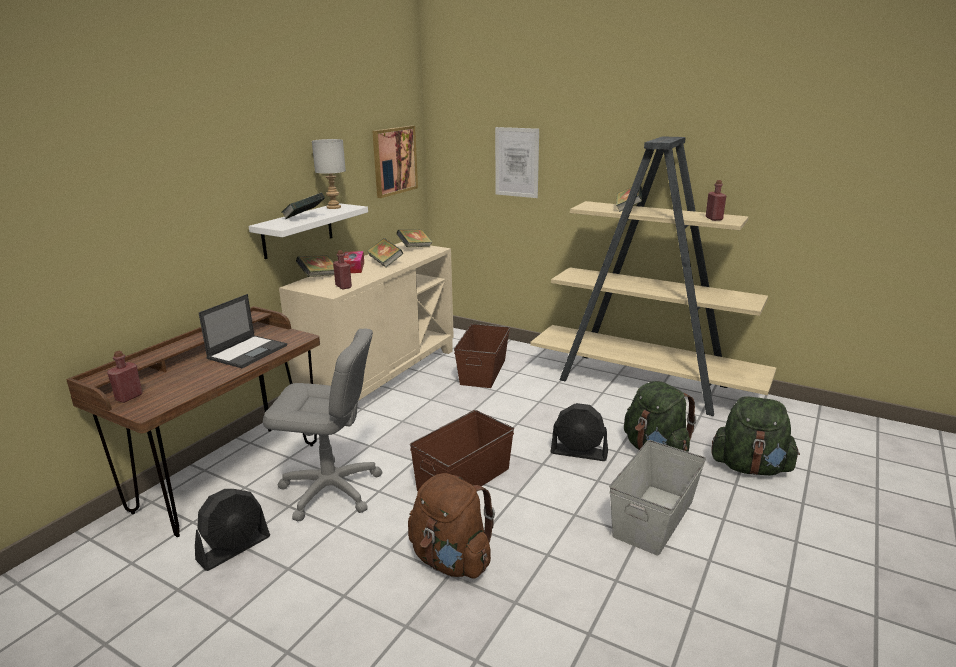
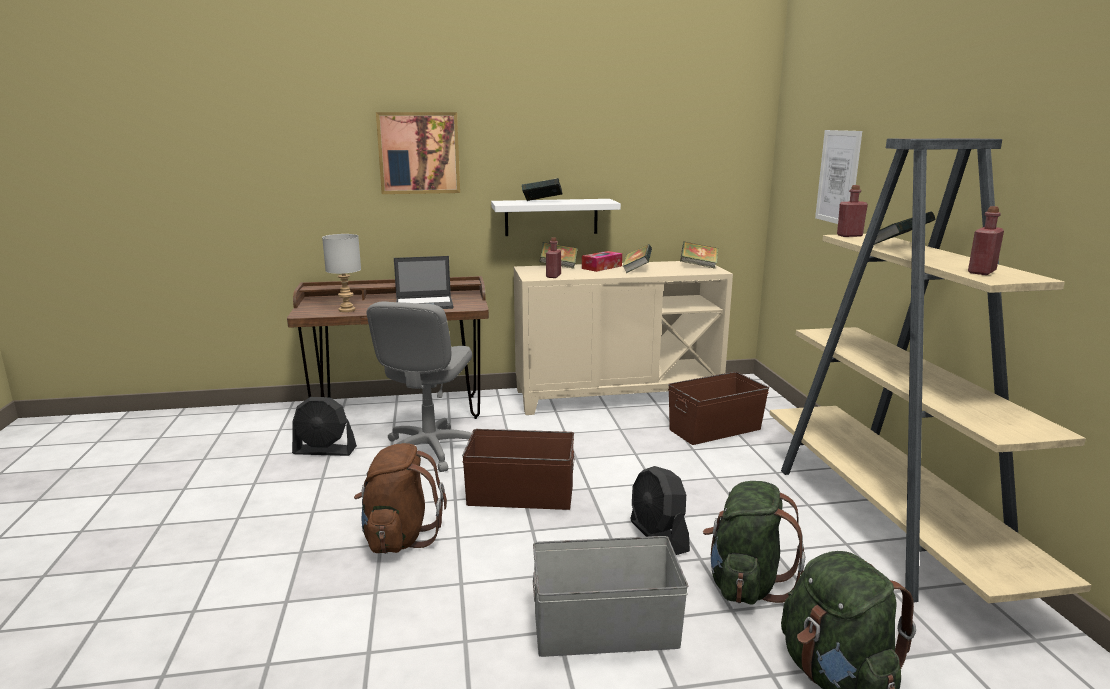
camera: 50 degrees right, 5 degrees down
(129, 397) = (316, 305): red bottle -> red bottle (849, 235)
(330, 490) = (429, 450): grey office chair -> grey office chair turned 45 degrees clockwise
(334, 207) = (592, 200): grey table lamp -> grey table lamp (347, 310)
(394, 160) = (711, 165): picture -> picture (419, 153)

